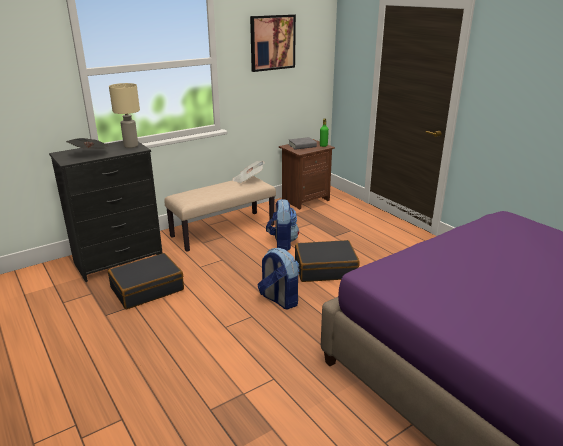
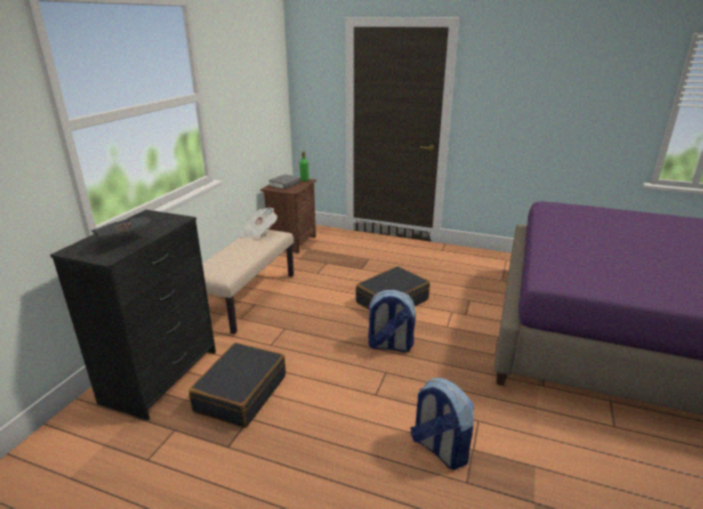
camera: 35 degrees left, 0 degrees up
(130, 146) = (160, 218): beige table lamp -> none
(272, 42) = (244, 72): picture -> none
(282, 243) = (323, 290): backpack -> backpack (439, 449)

